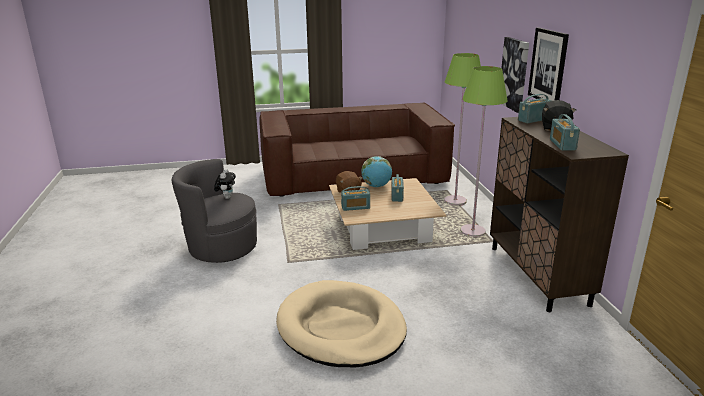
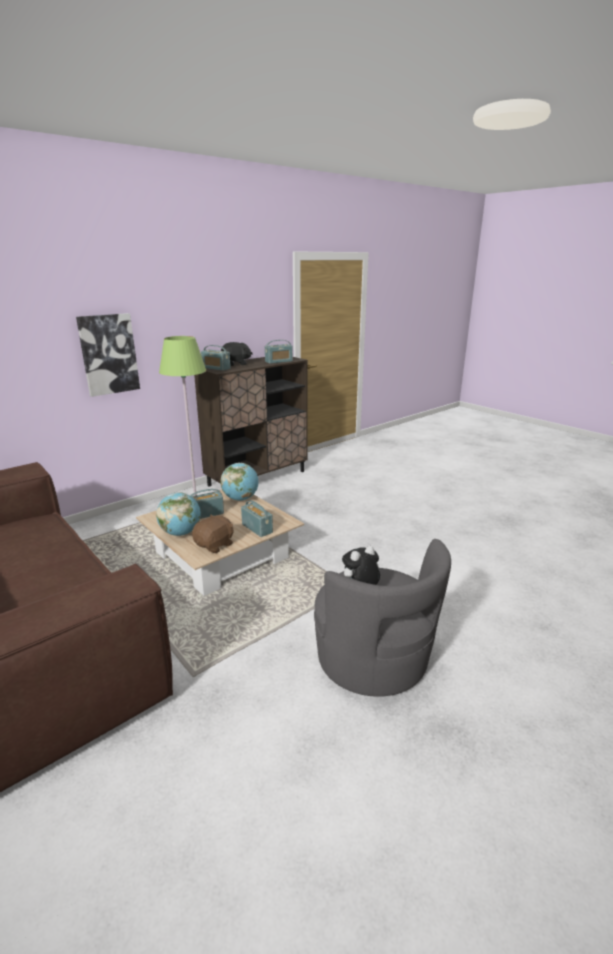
camera: 120 degrees left, 0 degrees up
(341, 328) = (408, 527): beige dog bed -> none
(413, 211) = (240, 499): none -> globe
(455, 201) = (116, 530): green floor lamp -> none
(548, 66) = (170, 327): picture -> none

